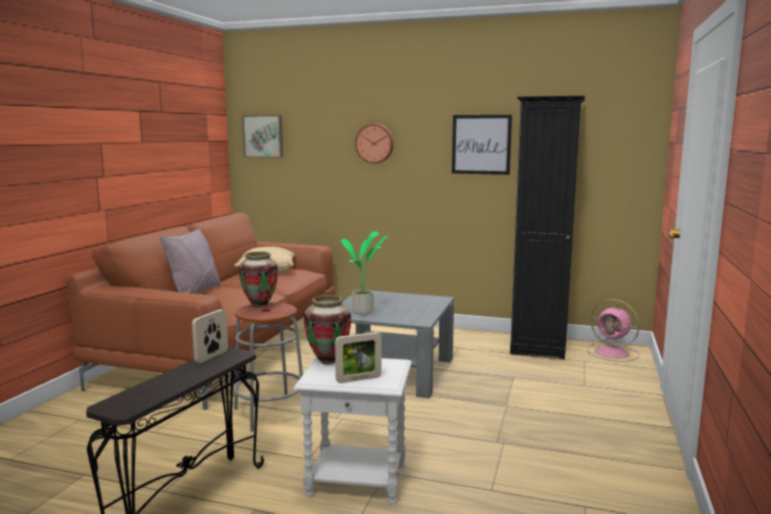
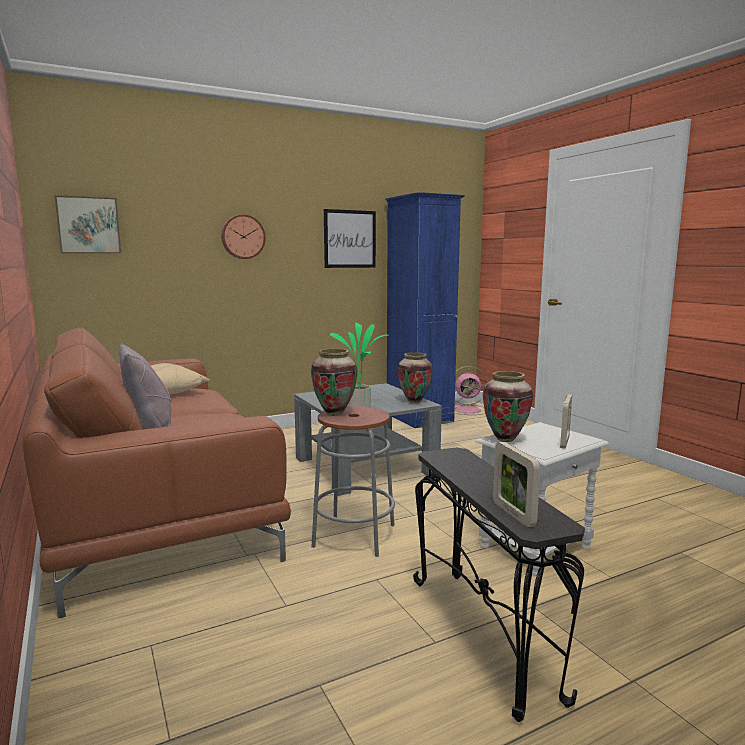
camera: 45 degrees left, 0 degrees up
(212, 356) = (443, 462): picture frame -> picture frame (513, 514)
(419, 318) = (414, 401): none -> vase
(539, 346) = (420, 418): black cabinet -> blue cabinet

